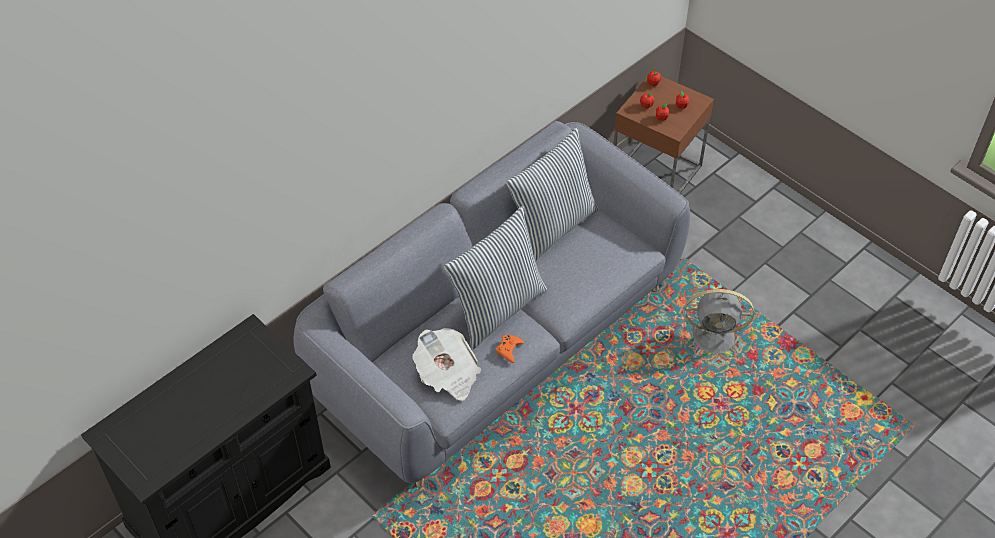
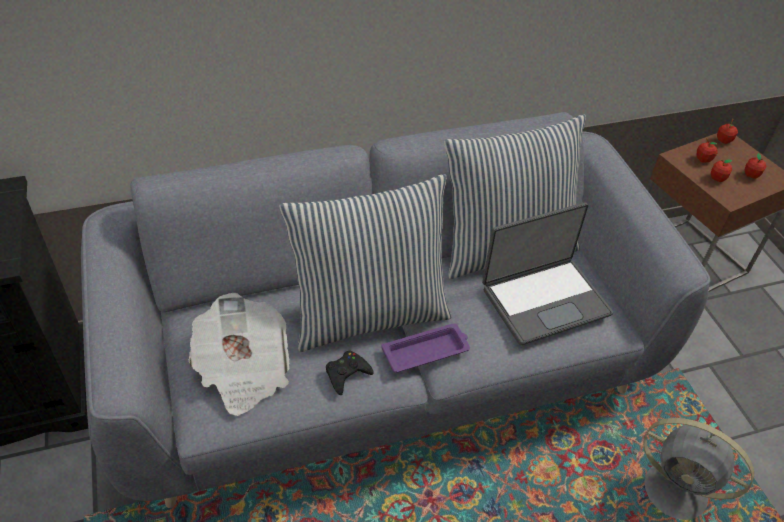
camera: 25 degrees right, 5 degrees down
(509, 349) = (347, 374): orange game controller -> black game controller
(546, 316) = (427, 351): none -> purple tray
(595, 253) = (544, 300): none -> laptop

